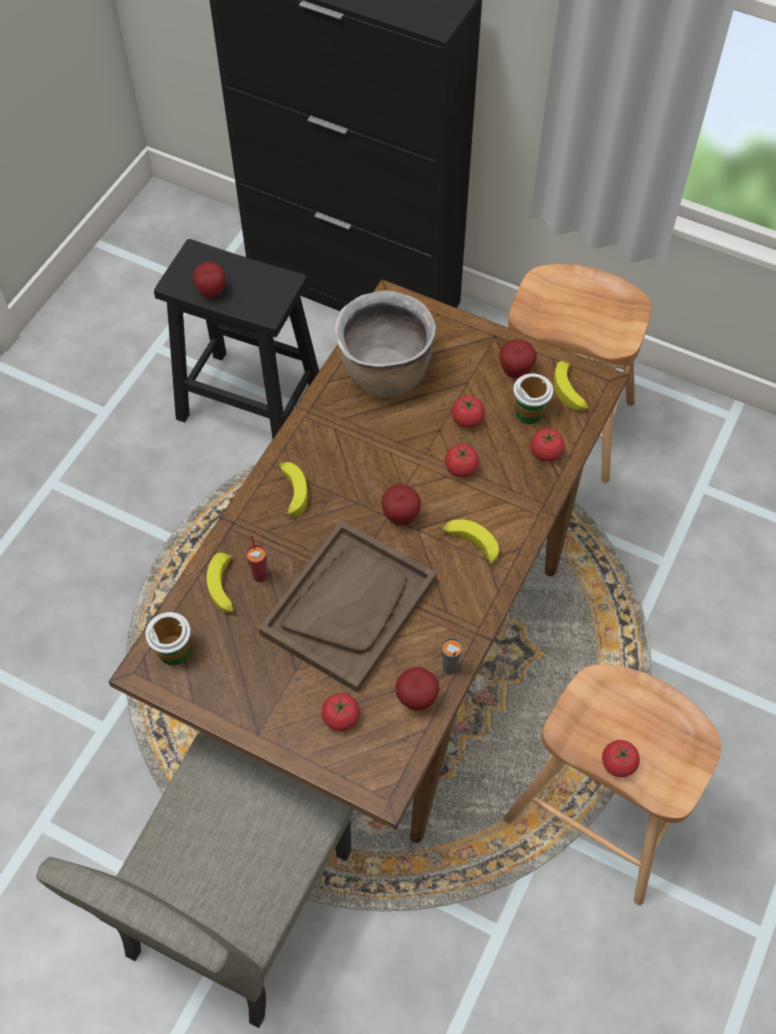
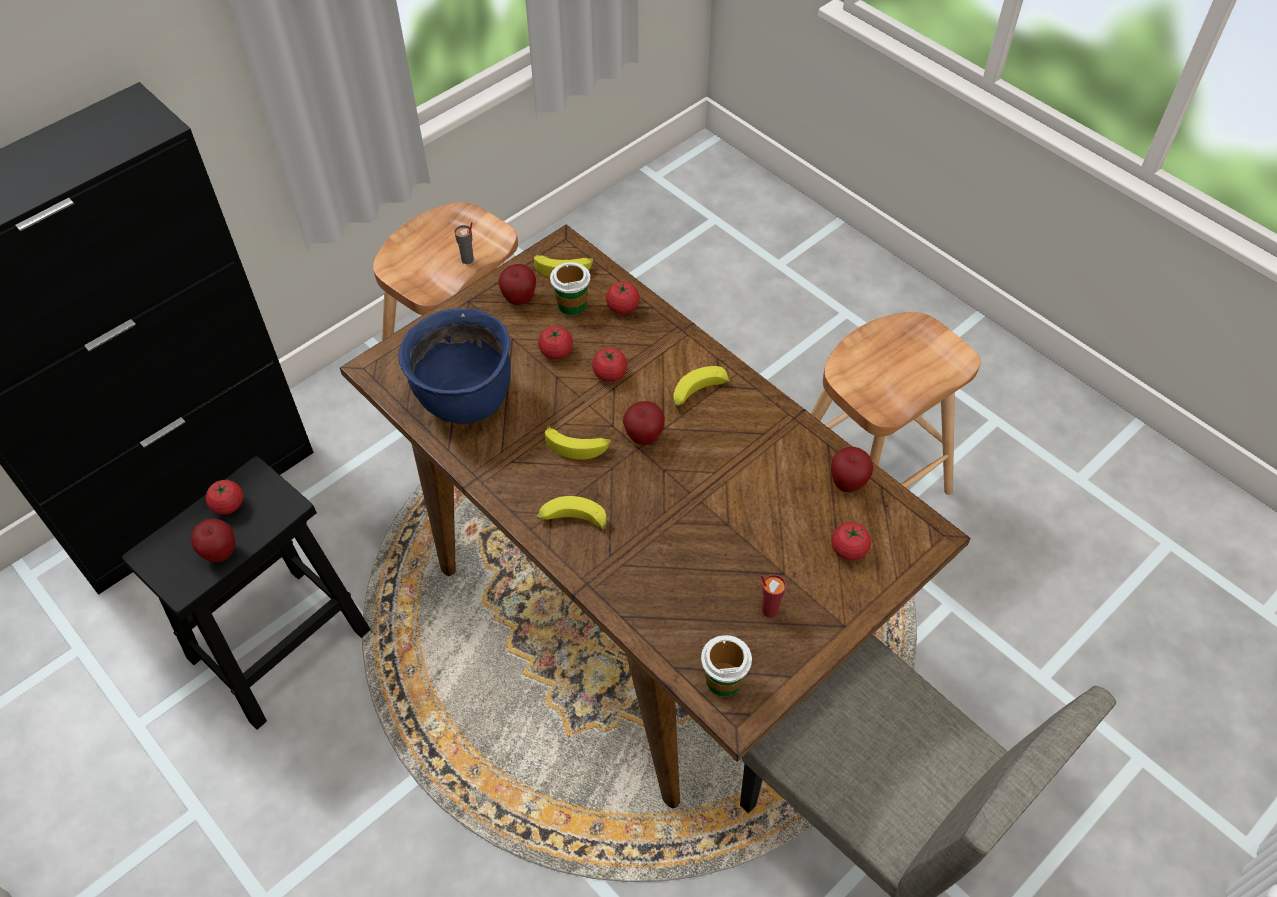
camera: 70 degrees left, 5 degrees down
(225, 588) = (664, 612): banana -> banana (577, 446)
(260, 575) = (662, 575): red cup -> red cup (769, 609)
(349, 606) = (728, 508): brown tray -> none
(384, 373) = (465, 400): brown cooking pot -> blue cooking pot
(449, 668) = (823, 449): grey cup -> grey cup (468, 260)
(618, 763) = (921, 385): tomato -> tomato (228, 505)

